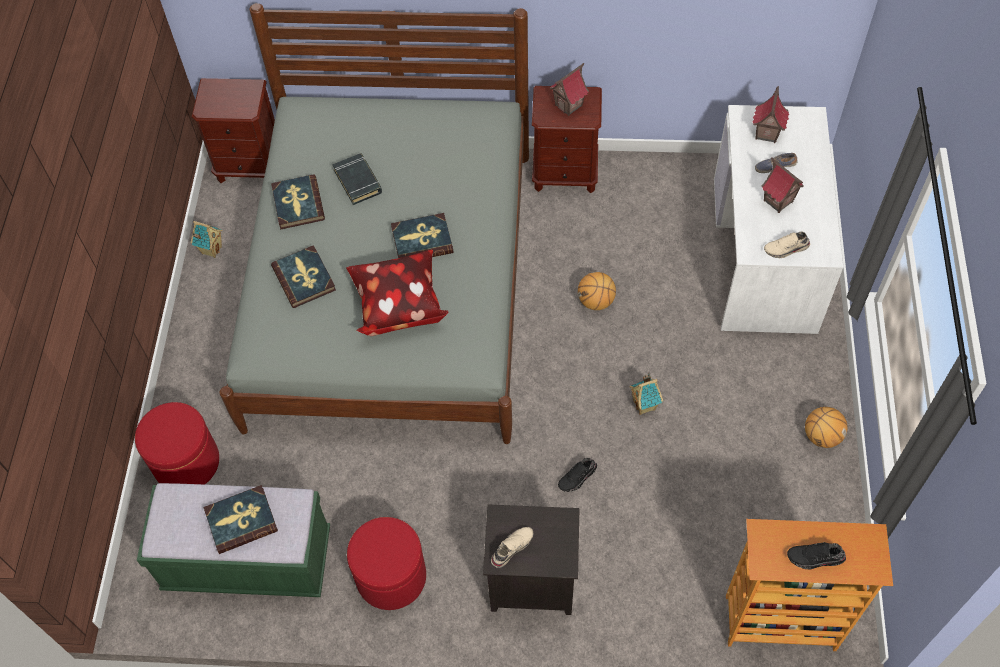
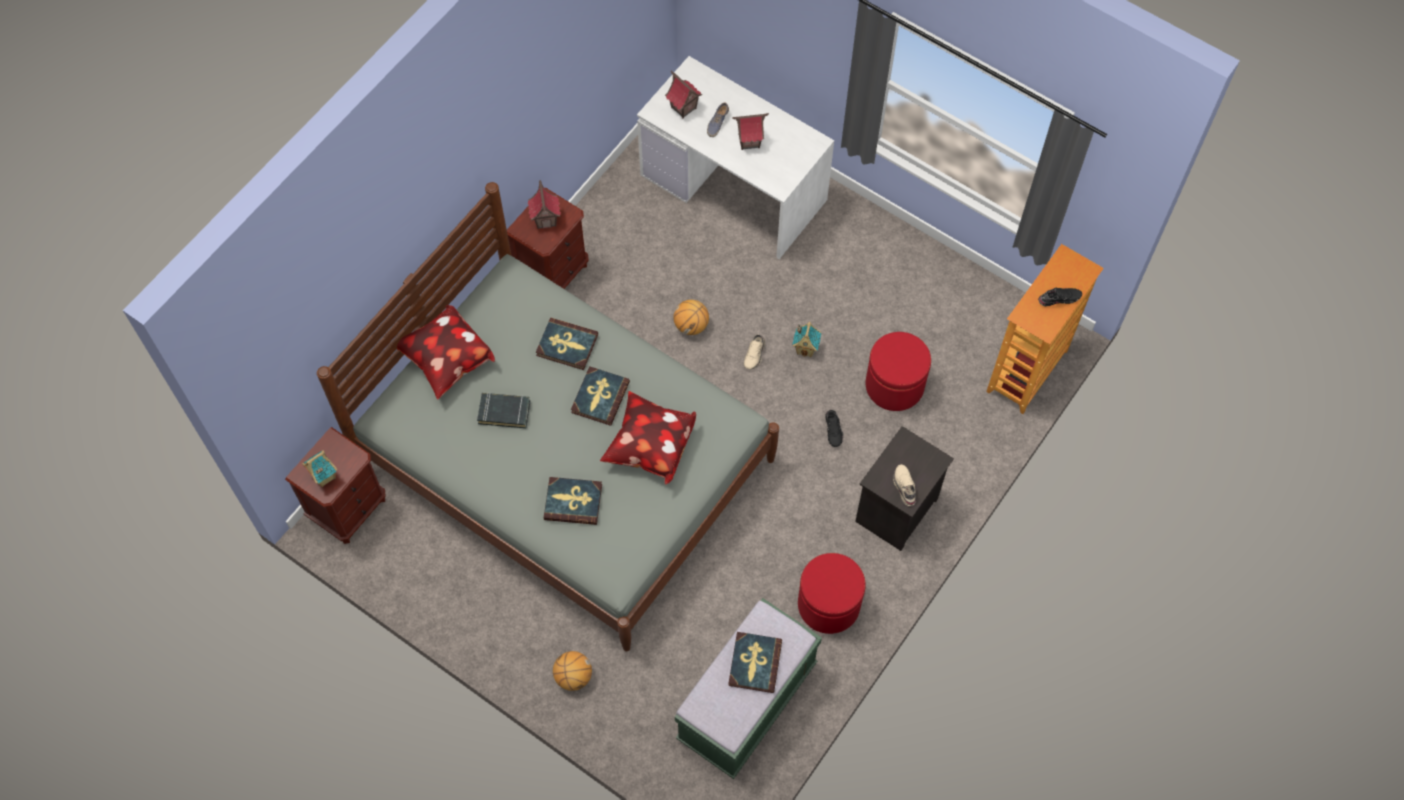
camera: 60 degrees left, 5 degrees up
(186, 462) = (624, 707): red ottoman -> red ottoman (894, 385)
(211, 250) = (419, 586): toy house -> toy house (323, 477)
(298, 204) = (492, 469): book -> book (567, 345)
(378, 118) = (447, 362): none -> pillow
(786, 249) = (794, 164): beige shoe -> beige shoe (755, 354)
(815, 558) = (1059, 298): black shoe -> black shoe turned 135 degrees counterclockwise
(821, 436) = (909, 253): basketball -> basketball (573, 676)

